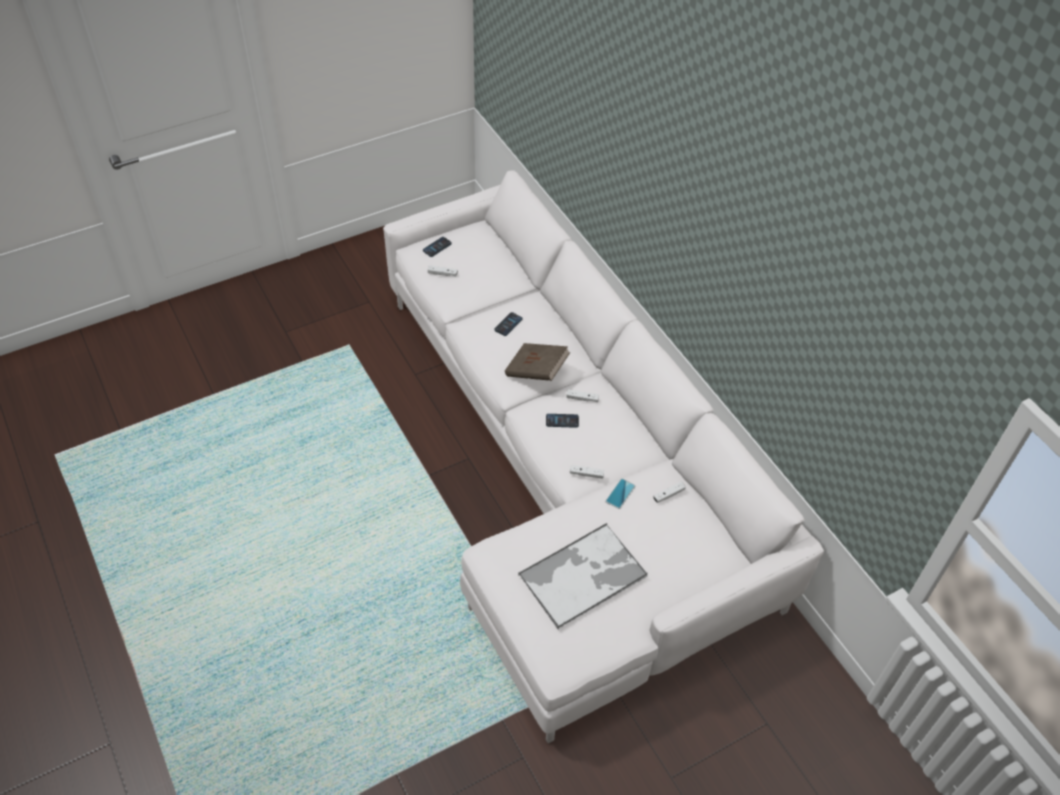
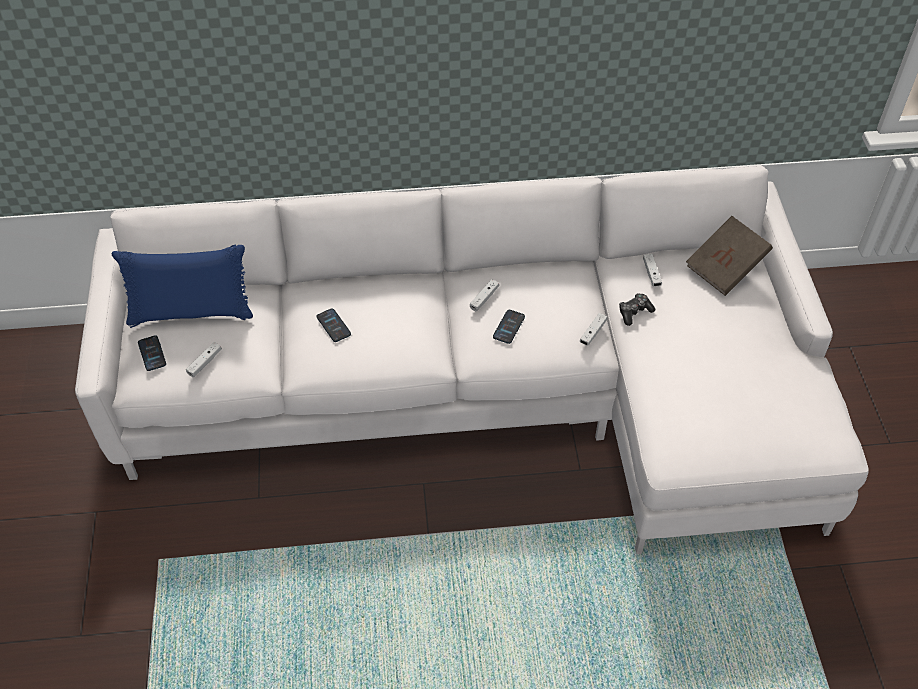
camera: 65 degrees left, 0 degrees up
(480, 251) = (191, 312): none -> blue pillow
(536, 371) = (424, 324): brown book -> brown book (725, 268)
(583, 575) = (733, 379): tray -> none
(620, 494) = (634, 312): phone -> game controller

